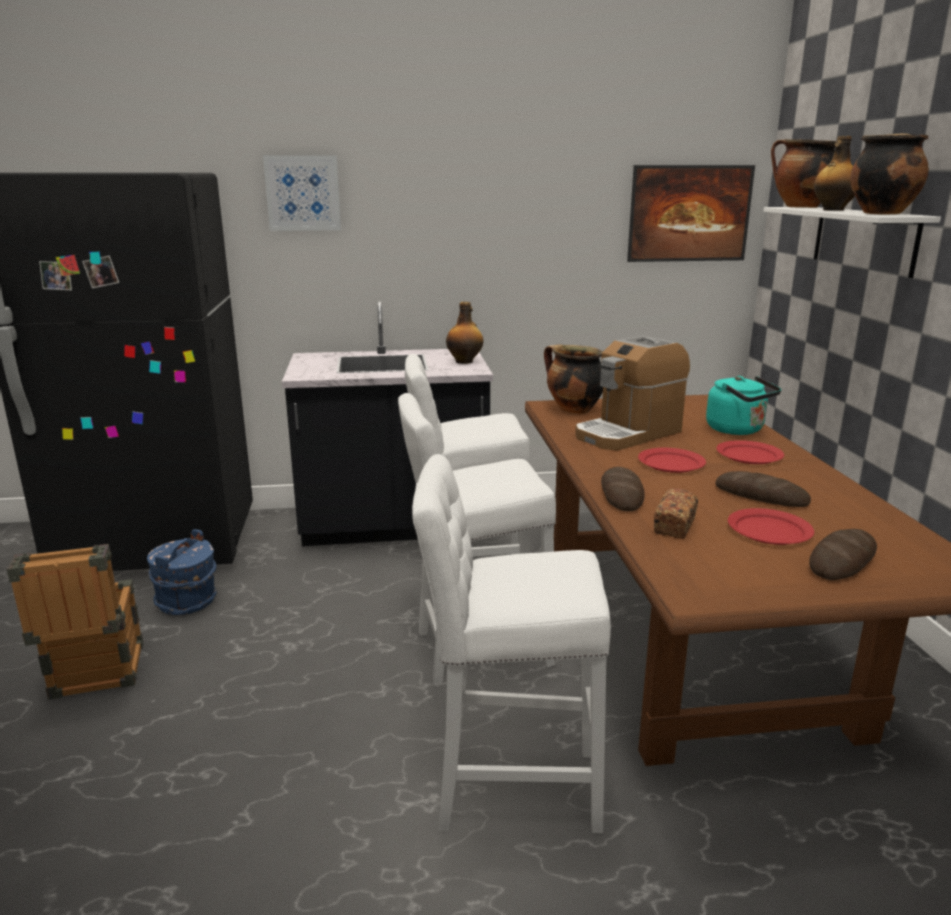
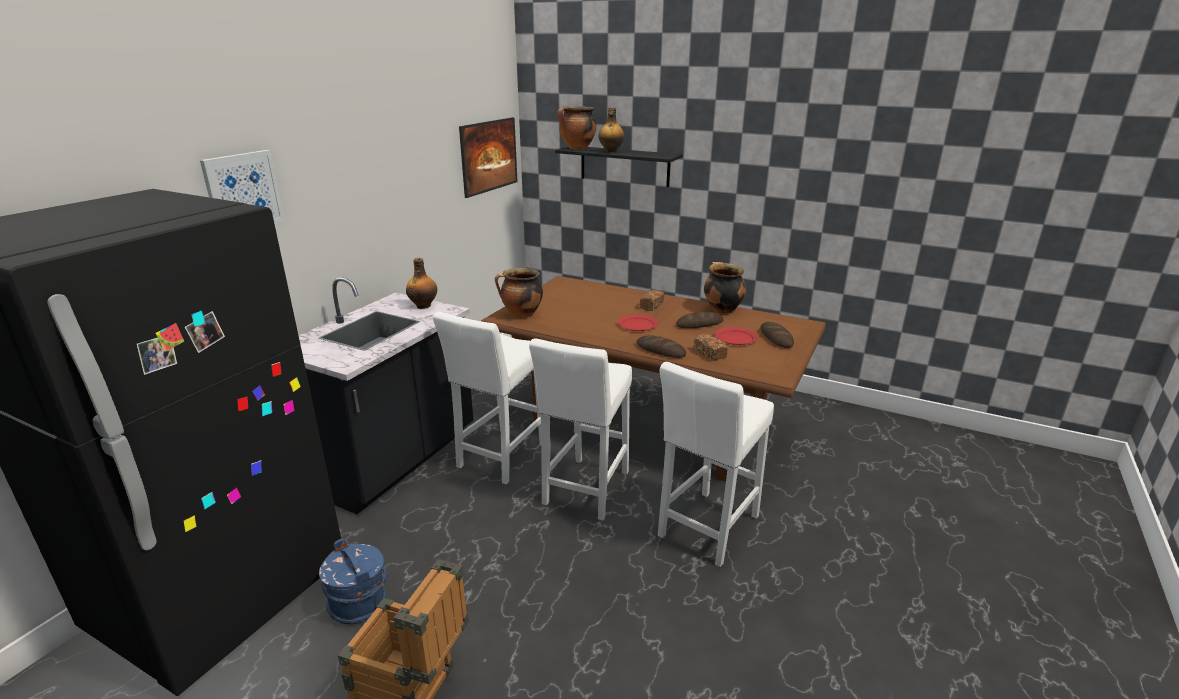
camera: 55 degrees left, 5 degrees up
(628, 433) = (582, 317): coffee machine -> none
(738, 430) = (617, 294): turquoise kettle -> none
(749, 455) = (651, 306): red plate -> bread
(864, 239) = (624, 166): white shelf -> black shelf
(881, 213) = (651, 154): cooking pot -> cooking pot (721, 309)

